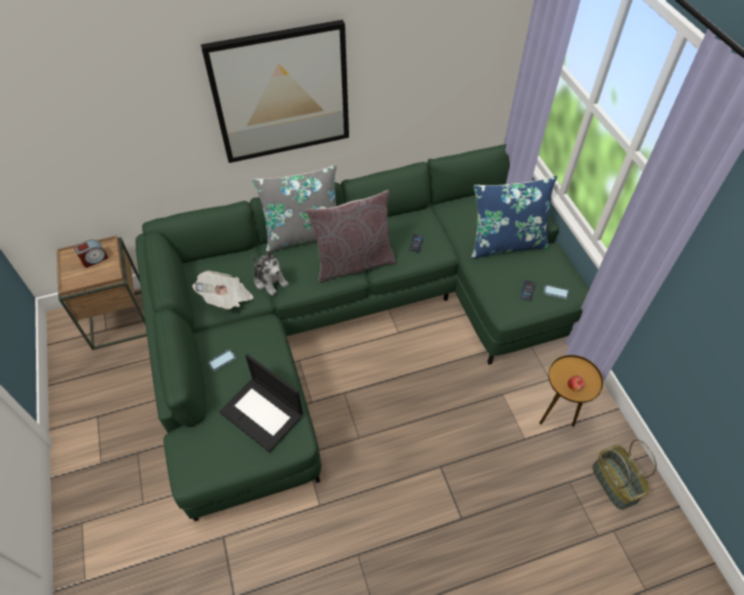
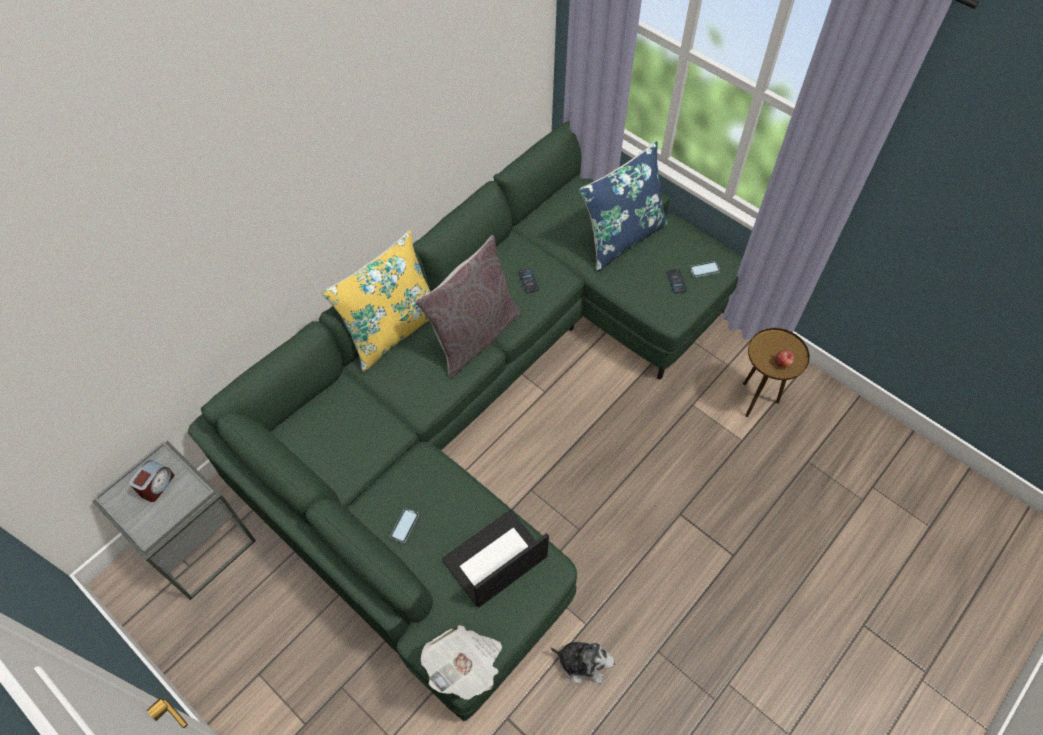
camera: 30 degrees left, 5 degrees up
(120, 319) = (198, 543): brown side table -> grey side table
(226, 298) = (356, 451): newspaper -> newspaper (465, 665)
(263, 414) = (494, 560): laptop -> laptop turned 135 degrees clockwise
(270, 281) = (391, 404): plush toy -> plush toy (582, 663)
(281, 93) = (321, 171): picture -> none
(303, 235) = (392, 330): grey pillow -> yellow pillow
(615, 483) = (848, 439): basket -> none

